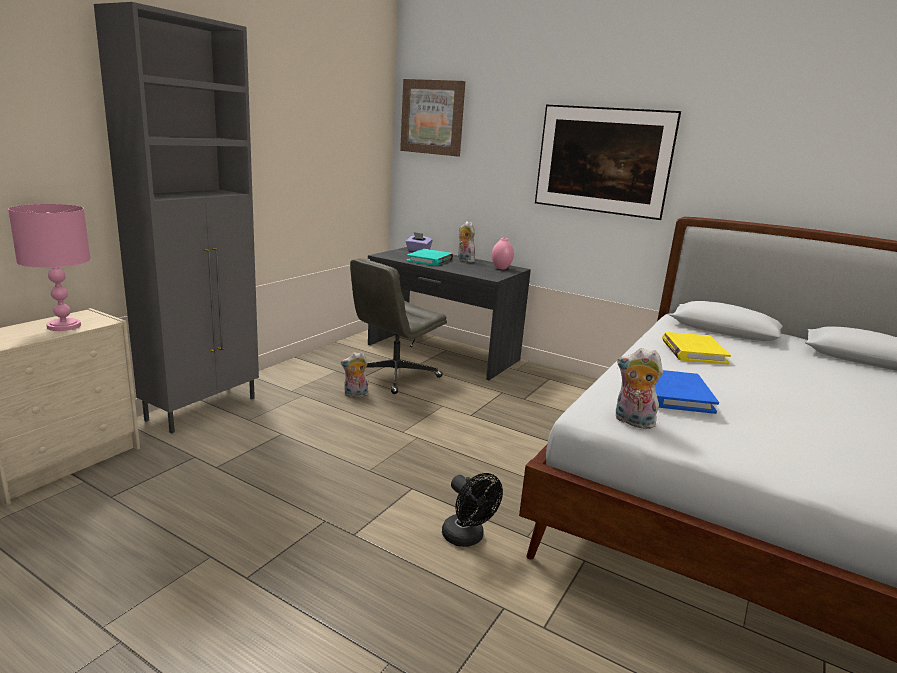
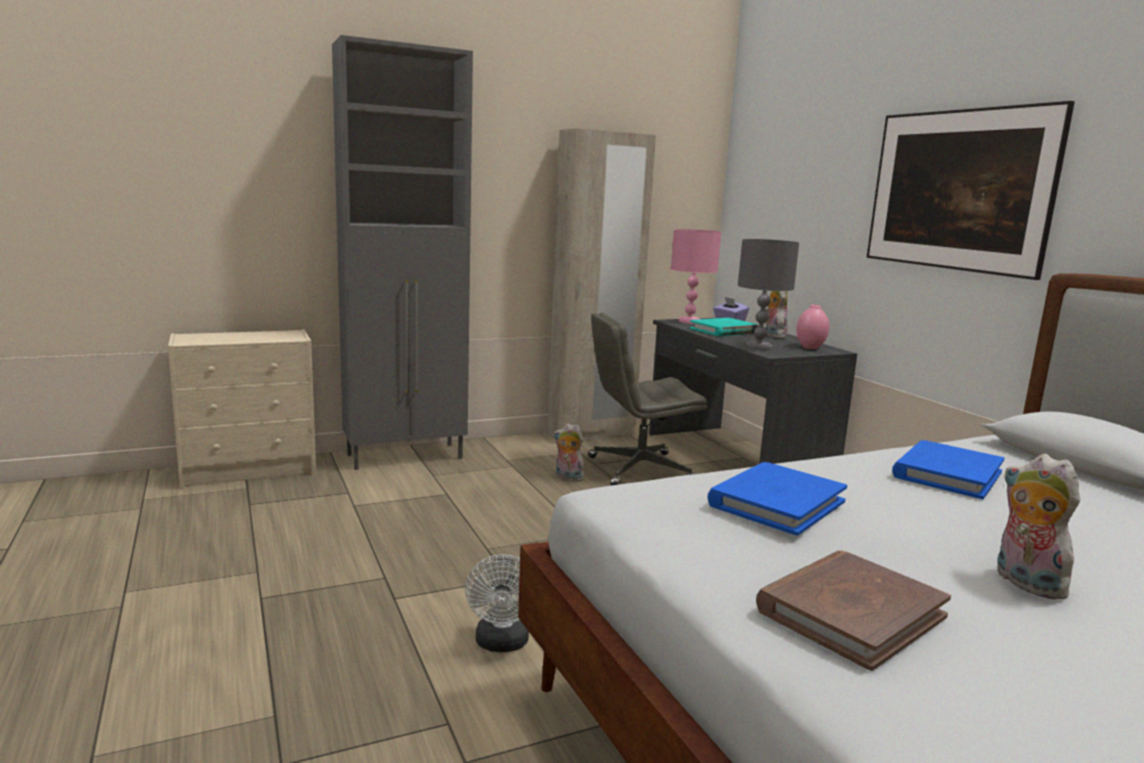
camera: 35 degrees right, 5 degrees down
(64, 326) = (260, 337): pink table lamp -> pink table lamp (690, 321)
(328, 354) = (591, 435): none -> beige wardrobe
(432, 117) = (763, 149): picture -> none
(467, 538) = (502, 644): black fan -> white fan
(475, 272) = (759, 347): none -> grey table lamp
(632, 422) = (650, 514): plush toy -> plush toy (1024, 583)
(693, 351) = (947, 474): yellow book -> blue book
(799, 453) = (850, 613): none -> brown book

